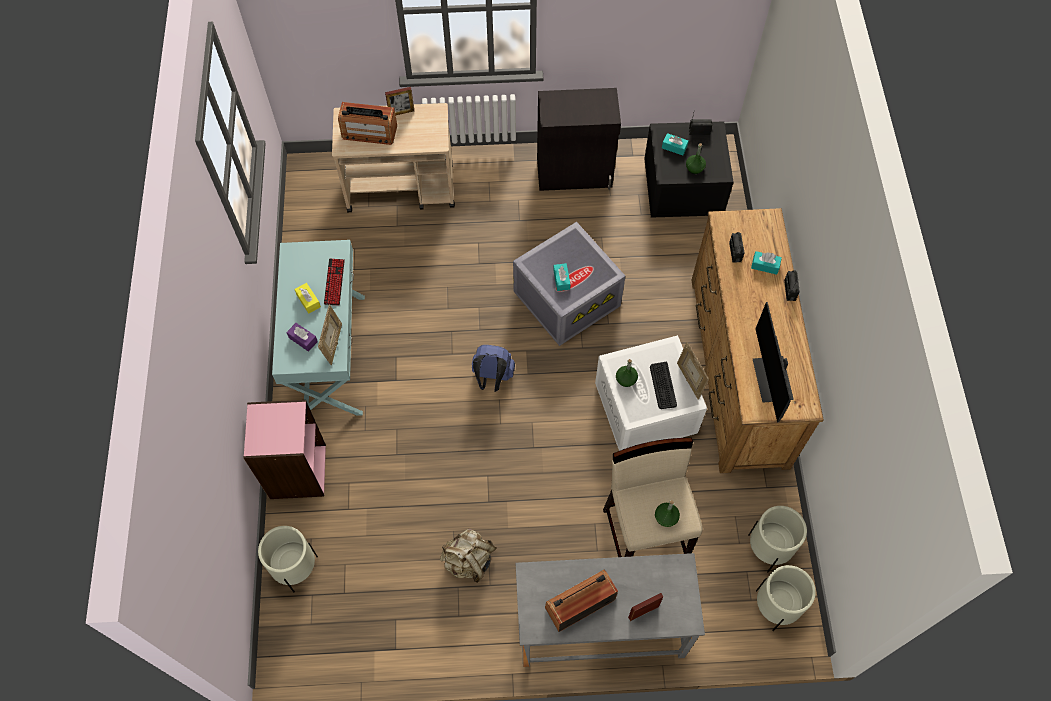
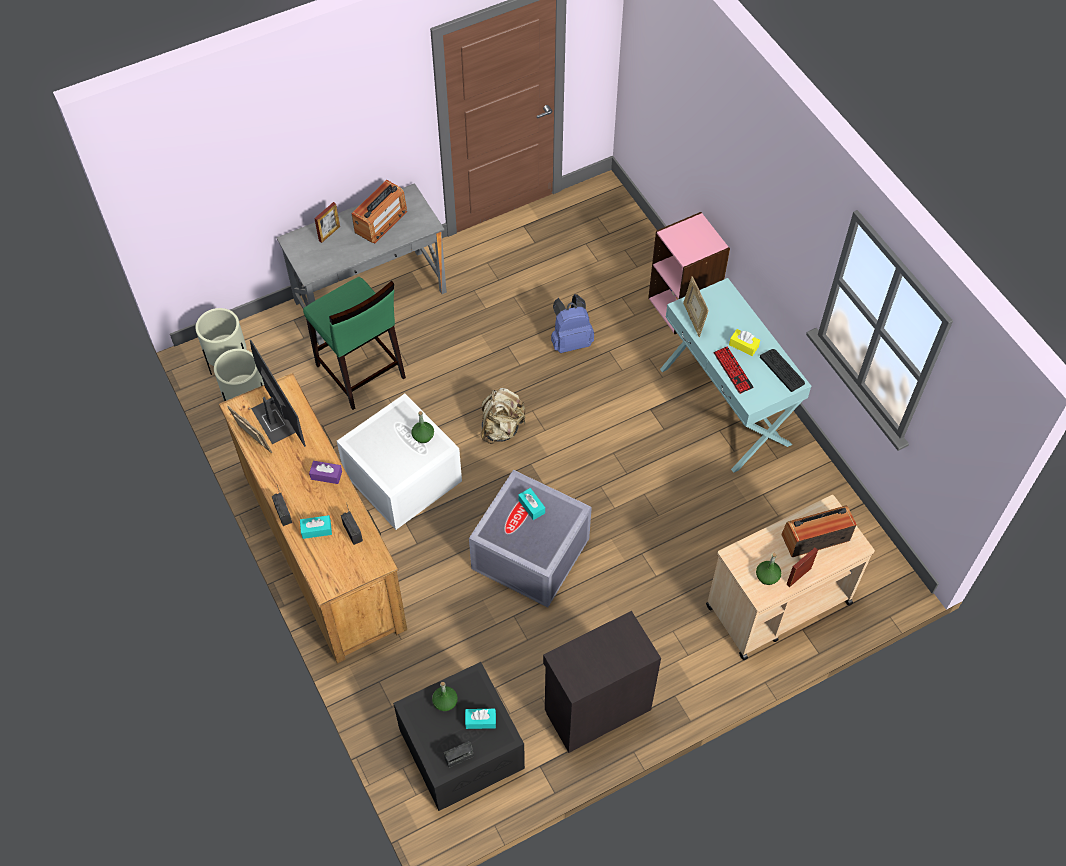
camera: 155 degrees right, 5 degrees down
(295, 568) = (634, 244): beige planter -> none
(303, 339) = (723, 313): purple tissue box -> purple tissue box (326, 475)
(469, 561) = (500, 299): beige backpack -> beige backpack (501, 428)
(492, 378) = (562, 446): blue backpack -> blue backpack (570, 341)
(644, 535) = (360, 372): beige stool -> green stool
(662, 385) = (386, 444): keyboard -> keyboard (782, 370)
(666, 517) = (336, 302): green bottle -> green bottle (767, 576)
(689, 380) = (362, 459): picture frame -> picture frame (253, 441)

